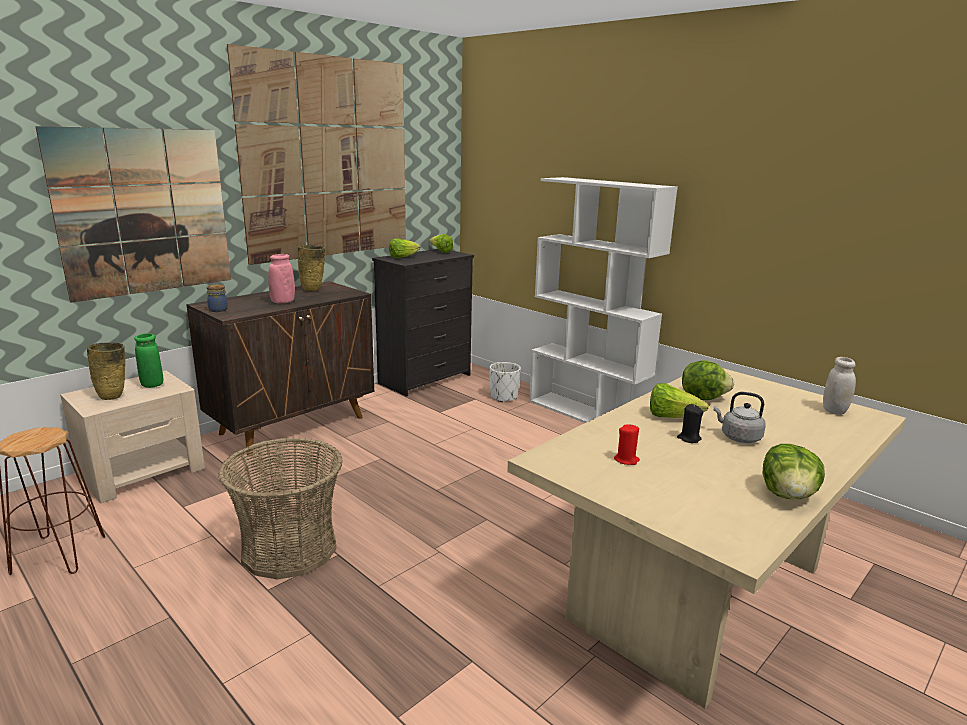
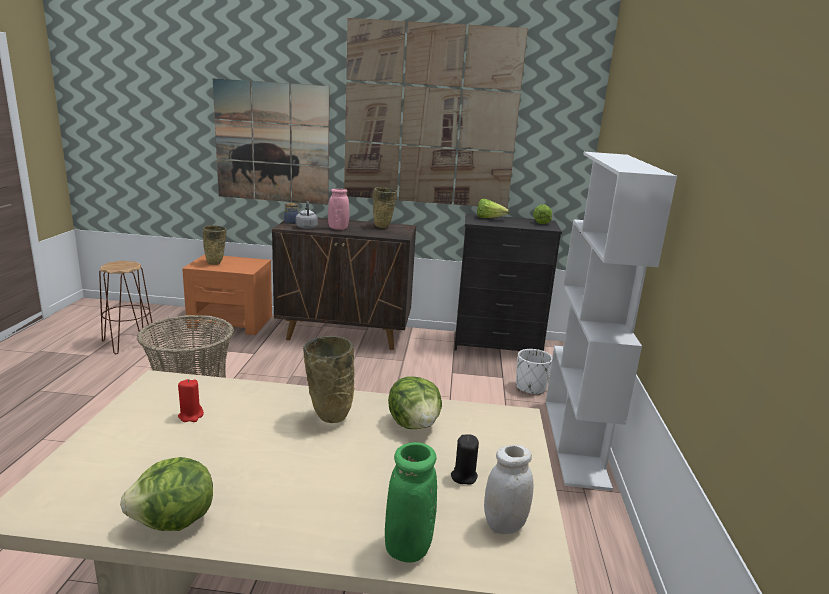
camera: 50 degrees right, 0 degrees up
(143, 471) = (231, 322): beige nightstand -> orange nightstand
(152, 385) = (244, 264): green vase -> green vase (408, 547)
(671, 417) = (328, 417): lettuce -> beige vase
(689, 438) = (279, 437): black candle -> black candle (463, 476)
(738, 437) = (315, 465): grey kettle -> grey kettle (306, 227)

